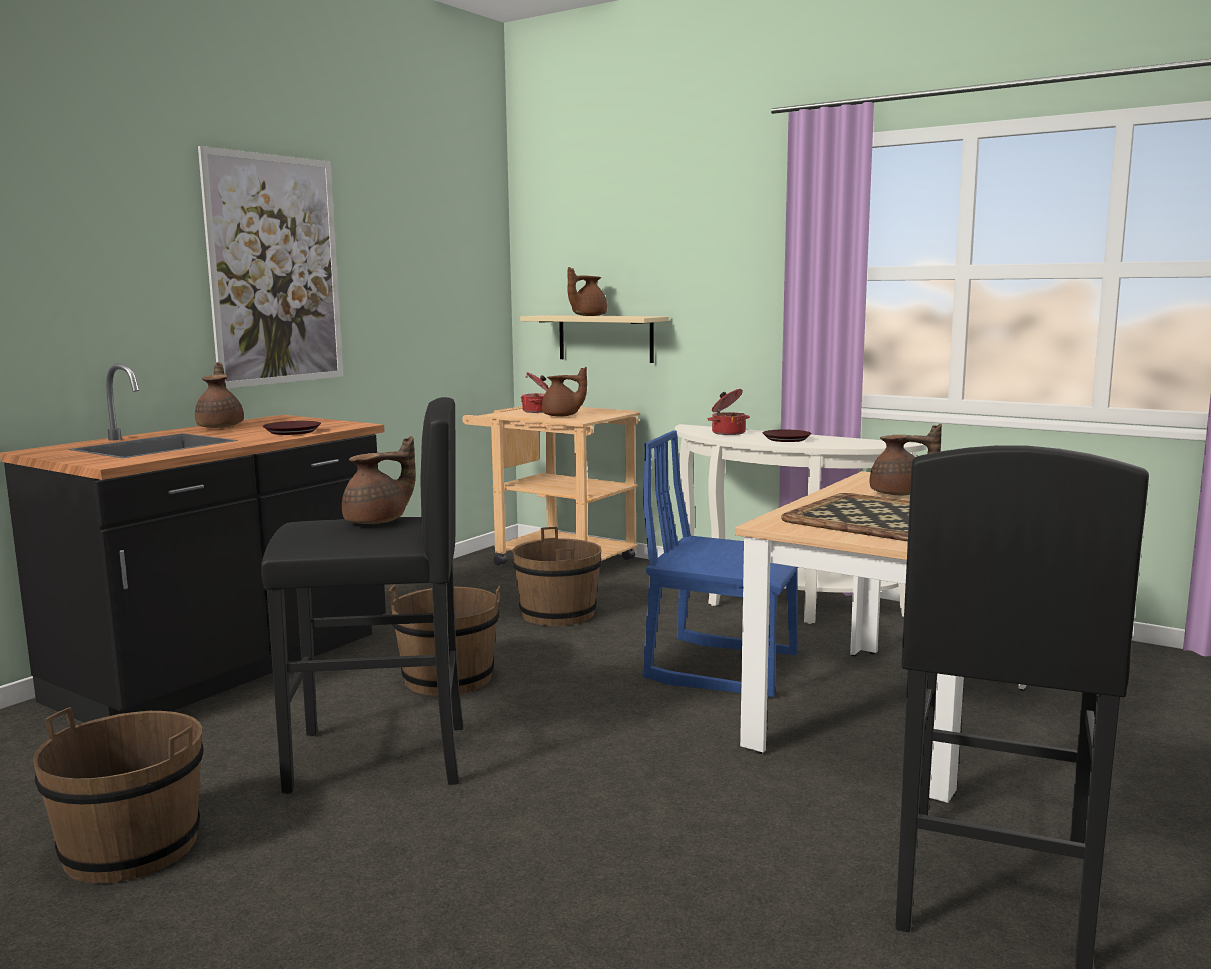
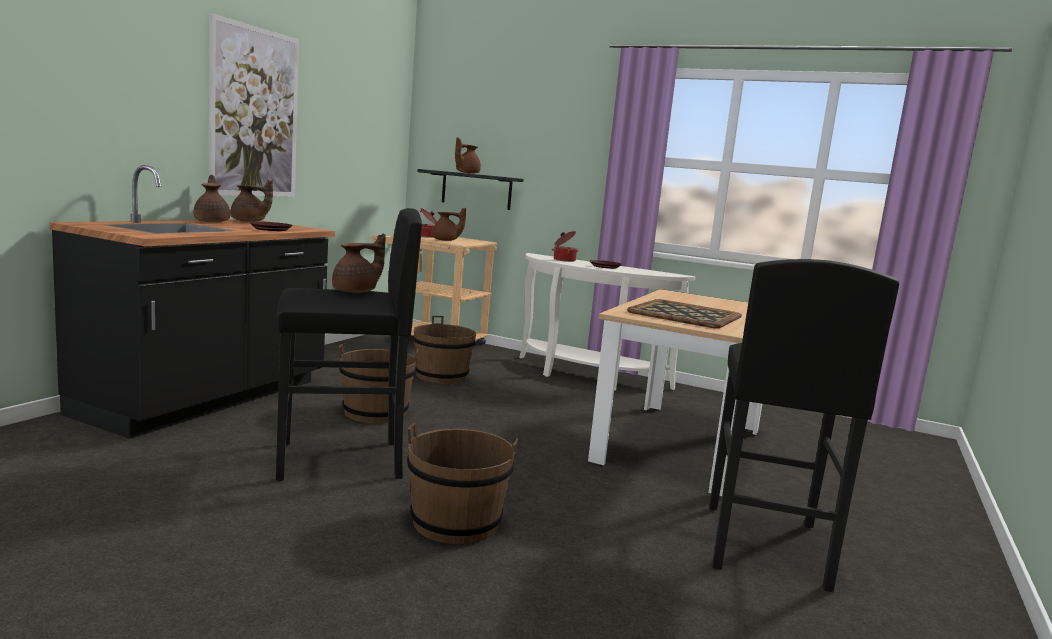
camera: 10 degrees left, 0 degrees up
(131, 848) = (171, 513): brown bucket -> brown bucket (456, 522)
(605, 338) = (476, 190): beige shelf -> black shelf
(722, 667) = (563, 414): blue chair -> none
(899, 494) = (692, 303): brown teapot -> brown teapot (249, 221)

